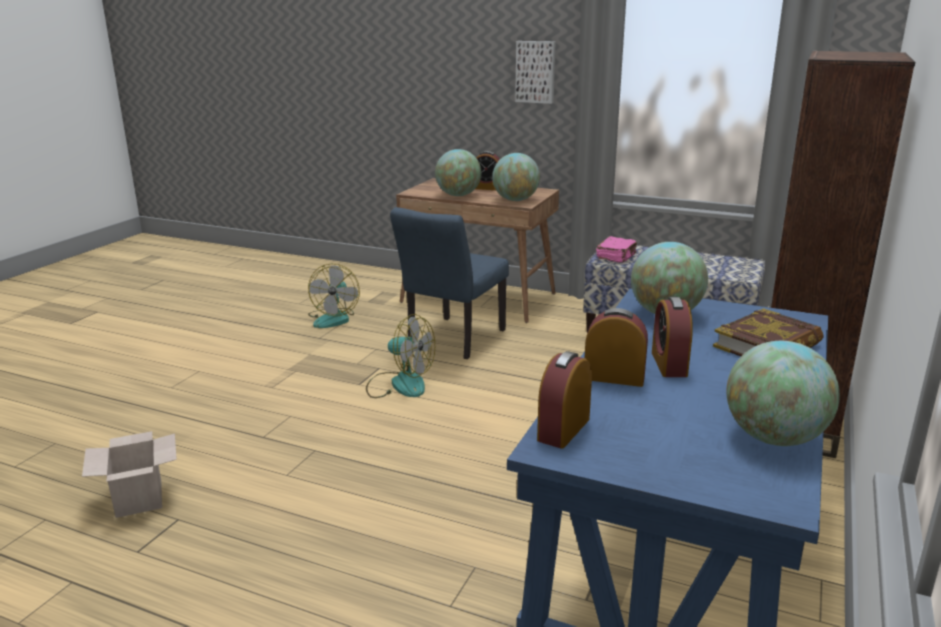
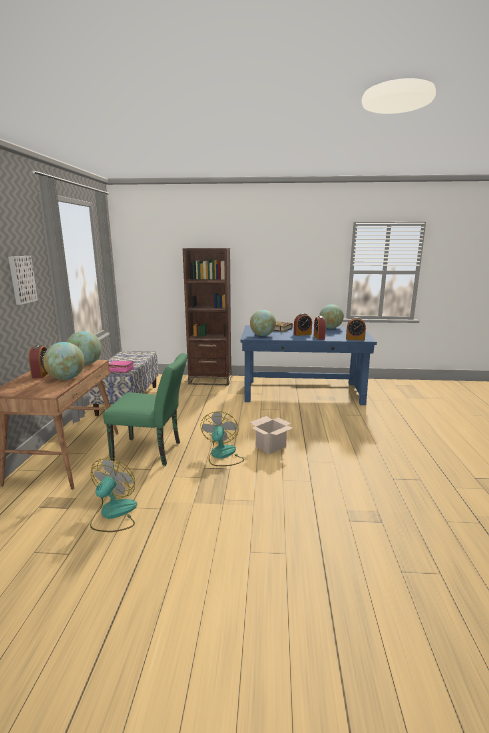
camera: 110 degrees left, 5 degrees down
(140, 499) = (396, 497): cardboard box -> cardboard box (271, 446)
(334, 318) = (113, 514): fan -> fan turned 60 degrees counterclockwise
(452, 340) = (152, 452): blue chair -> green chair

